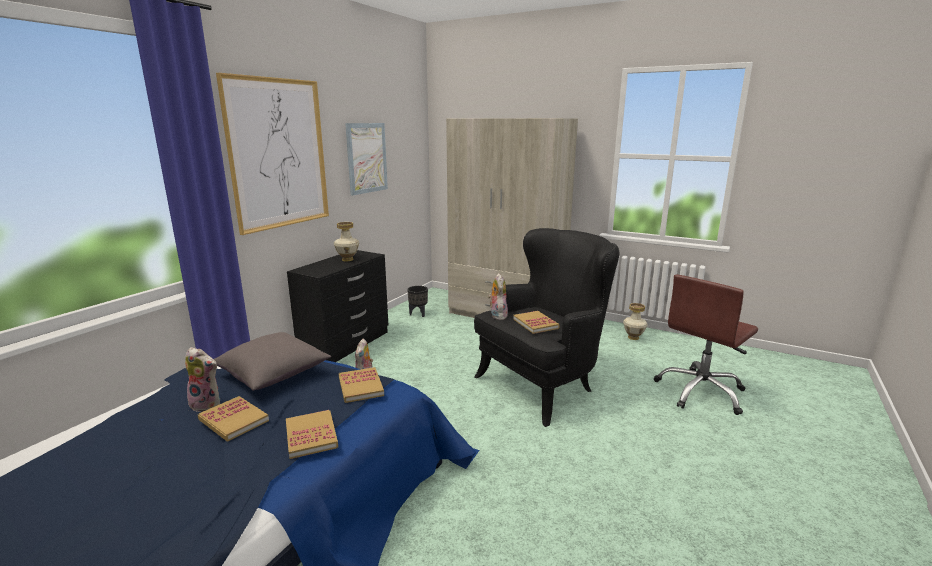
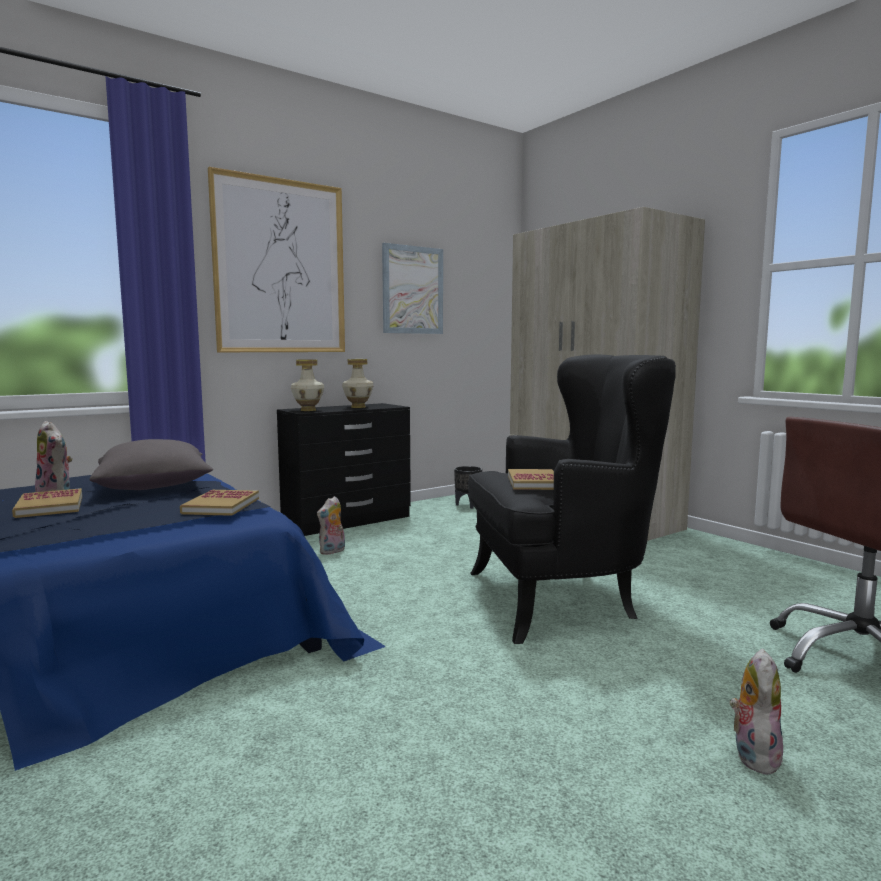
camera: 25 degrees right, 10 degrees down
(311, 436) = (98, 530): book -> none
(497, 315) = (494, 473): plush toy -> plush toy (753, 754)
(633, 337) = (785, 571): vase -> vase (308, 410)

